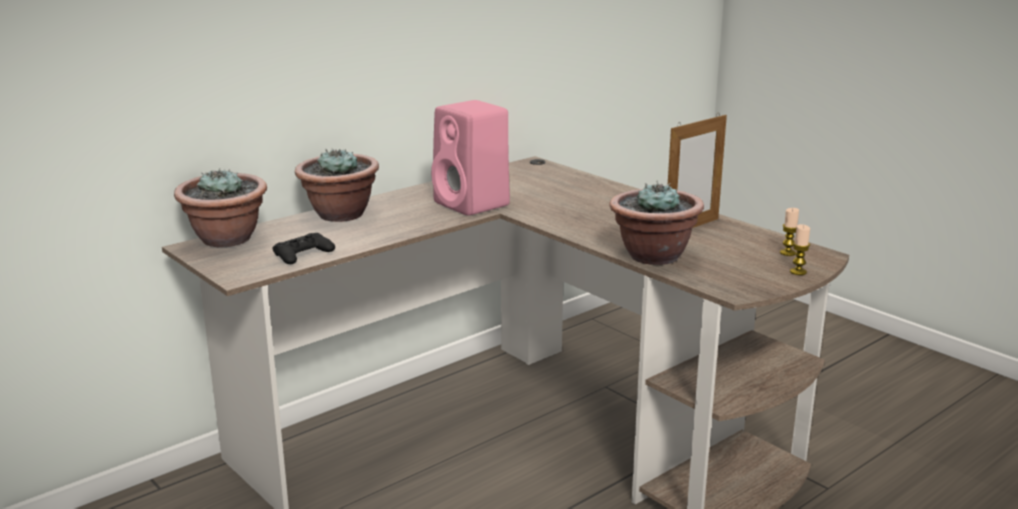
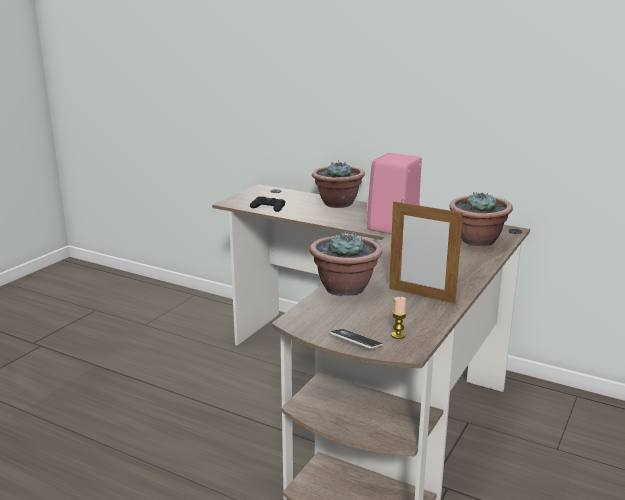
camera: 70 degrees right, 0 degrees up
(226, 239) = (275, 191): potted plant -> potted plant (477, 240)
(798, 272) = (356, 342): candle -> phone

